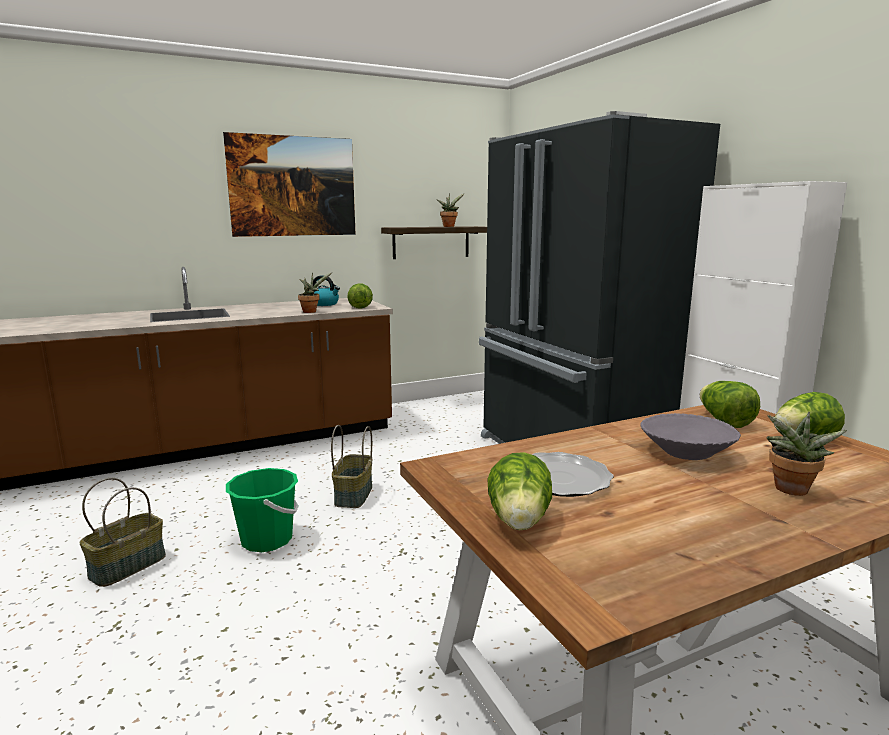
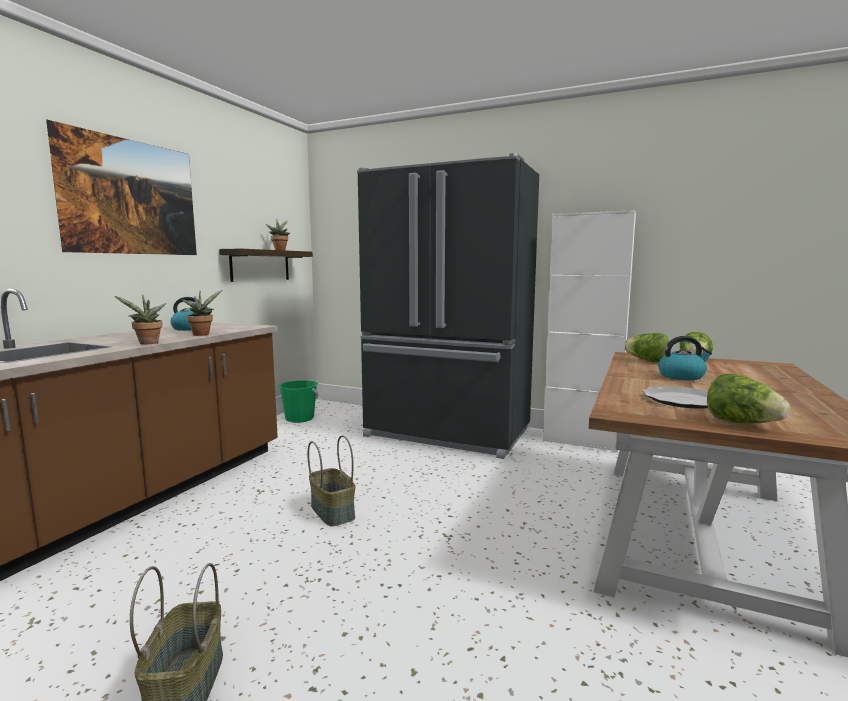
camera: 40 degrees left, 5 degrees down
(267, 540) = (314, 580): green bucket -> green bucket (299, 418)
(360, 307) = (240, 327): lettuce -> none
(686, 453) = (682, 376): grey bowl -> kettle
(790, 491) = (759, 380): potted plant -> potted plant (147, 343)

